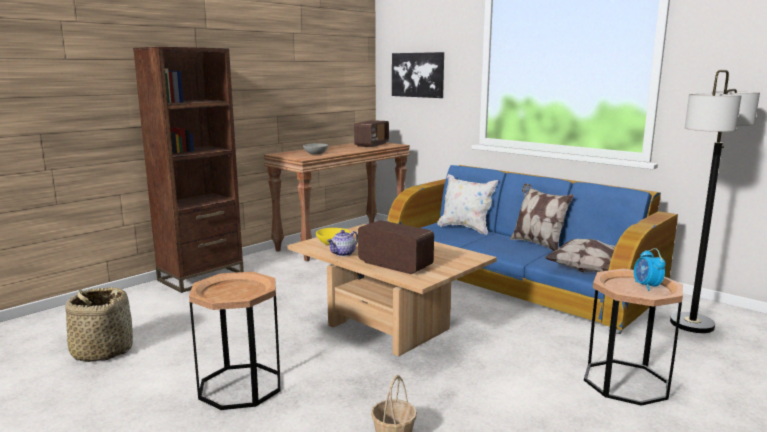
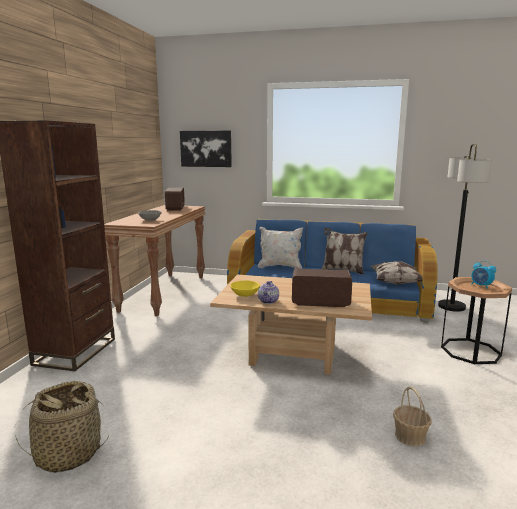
camera: 30 degrees left, 0 degrees up
(240, 386) = (250, 438): brown side table -> none

